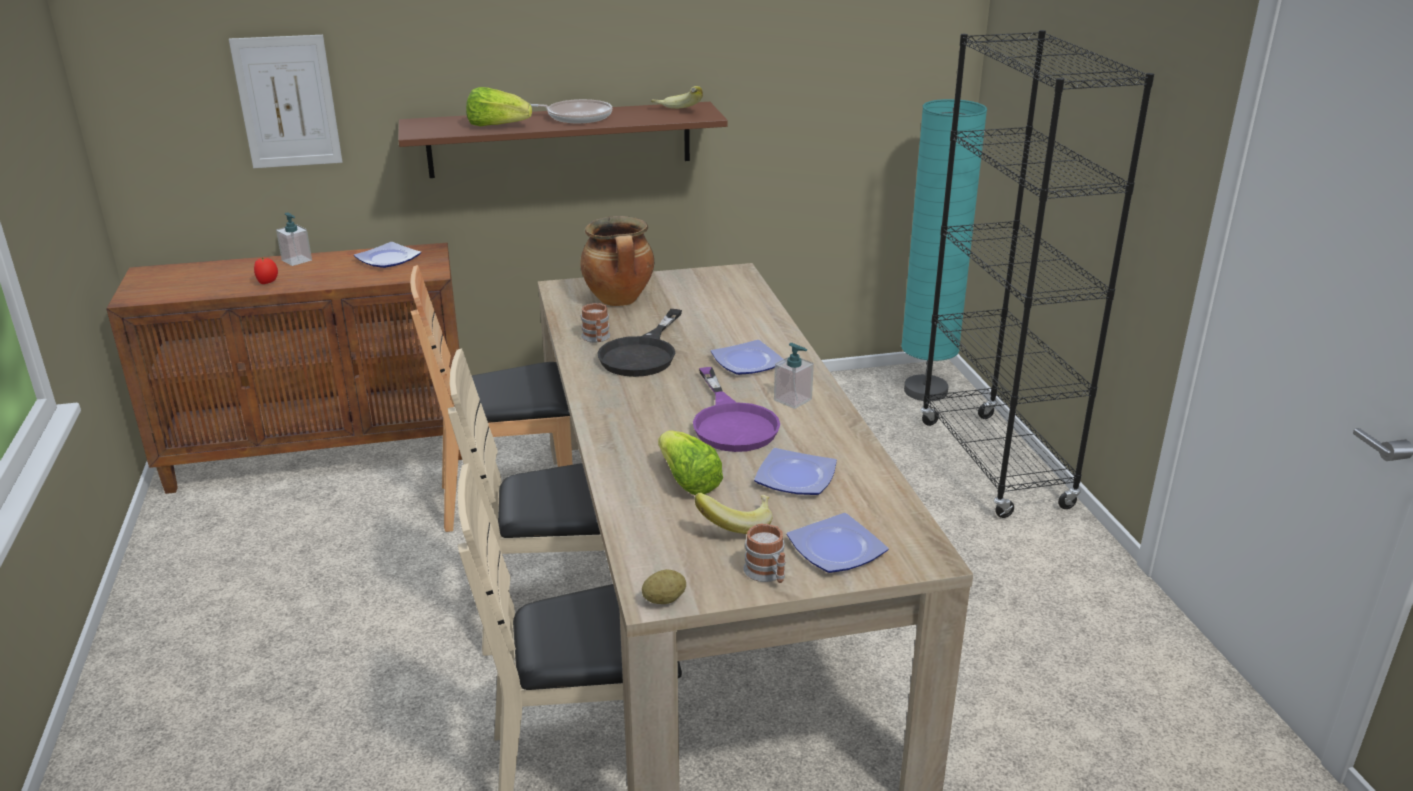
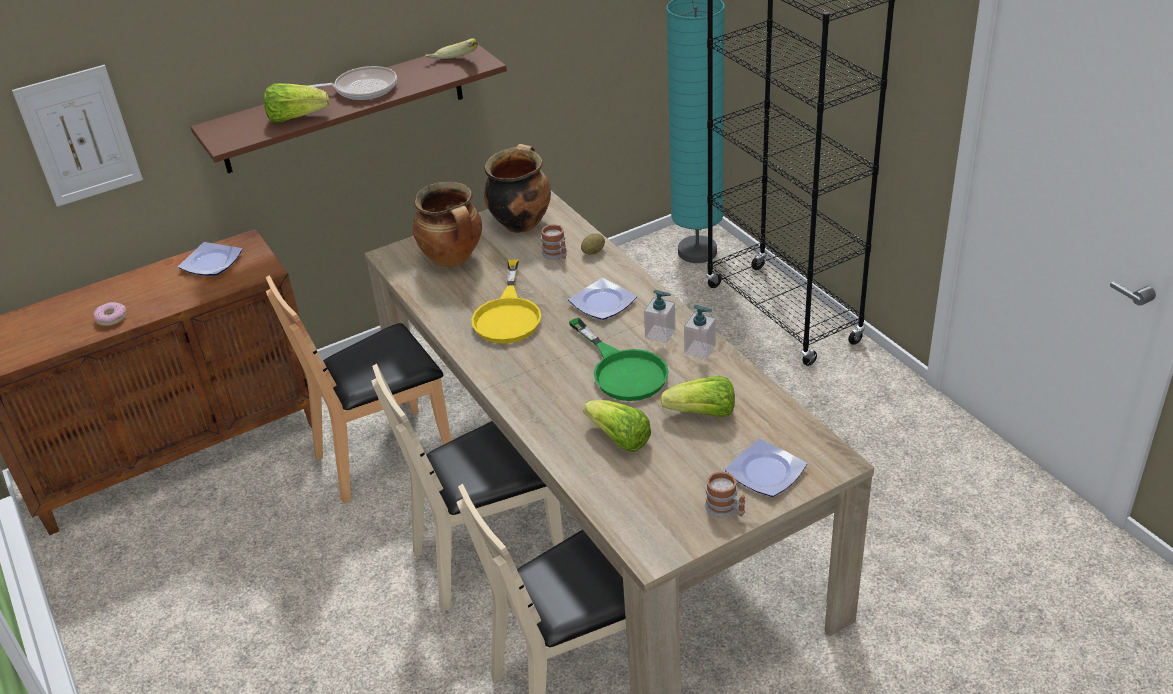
camera: 15 degrees left, 10 degrees up
(268, 282) = (111, 318): tomato -> donut
(297, 260) = (120, 284): soap dispenser -> soap dispenser (700, 350)
(596, 338) = (458, 308): mug -> mug (557, 255)
(643, 353) = (508, 315): black frying pan -> yellow frying pan
(664, 600) = (661, 555): potato -> potato (593, 252)
(706, 284) = (520, 223): none -> cooking pot
(732, 422) = (623, 370): purple frying pan -> green frying pan
(735, 524) = (678, 470): banana -> none
(796, 478) = (702, 413): plate -> lettuce

